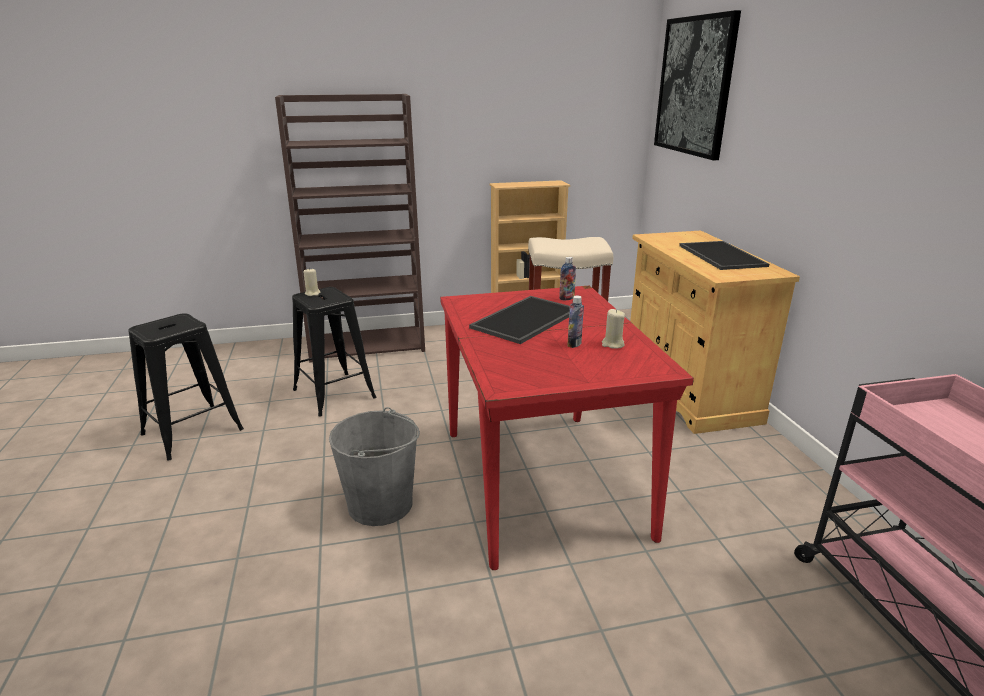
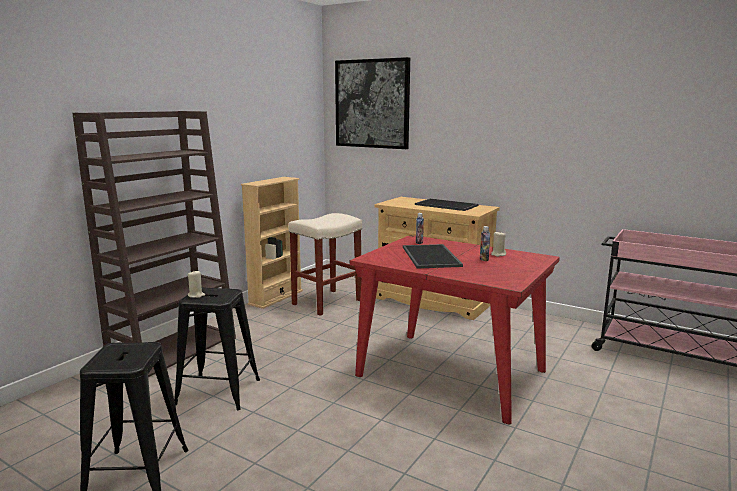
camera: 45 degrees left, 10 degrees down
(381, 504) = (393, 432): grey bucket -> none

